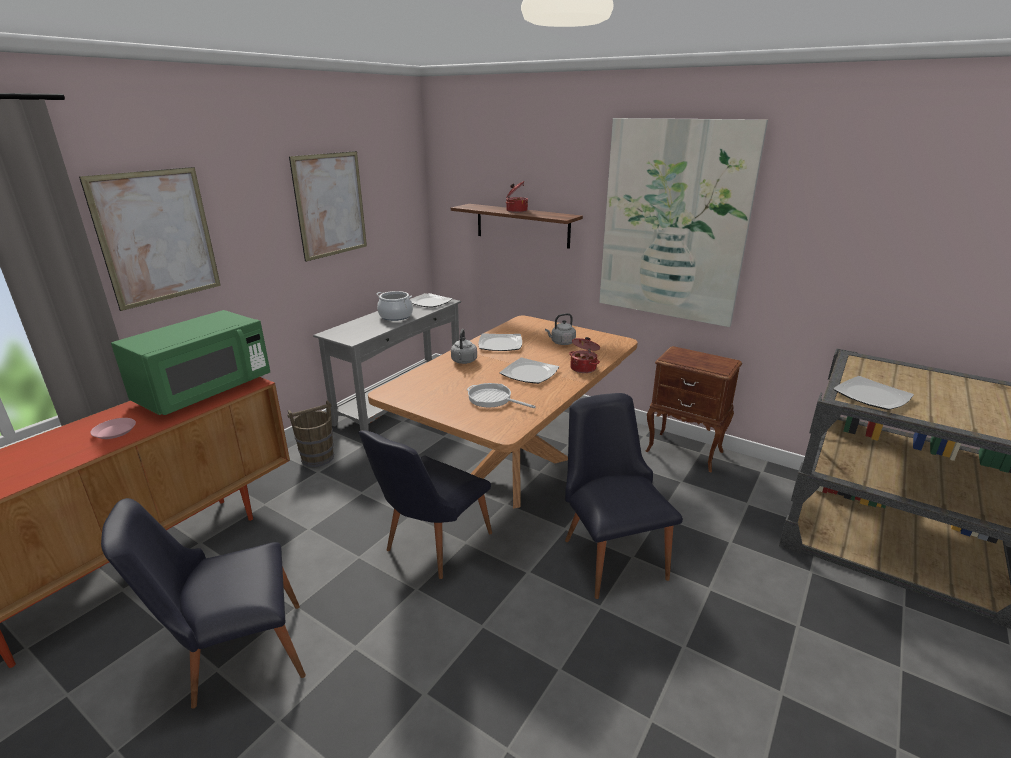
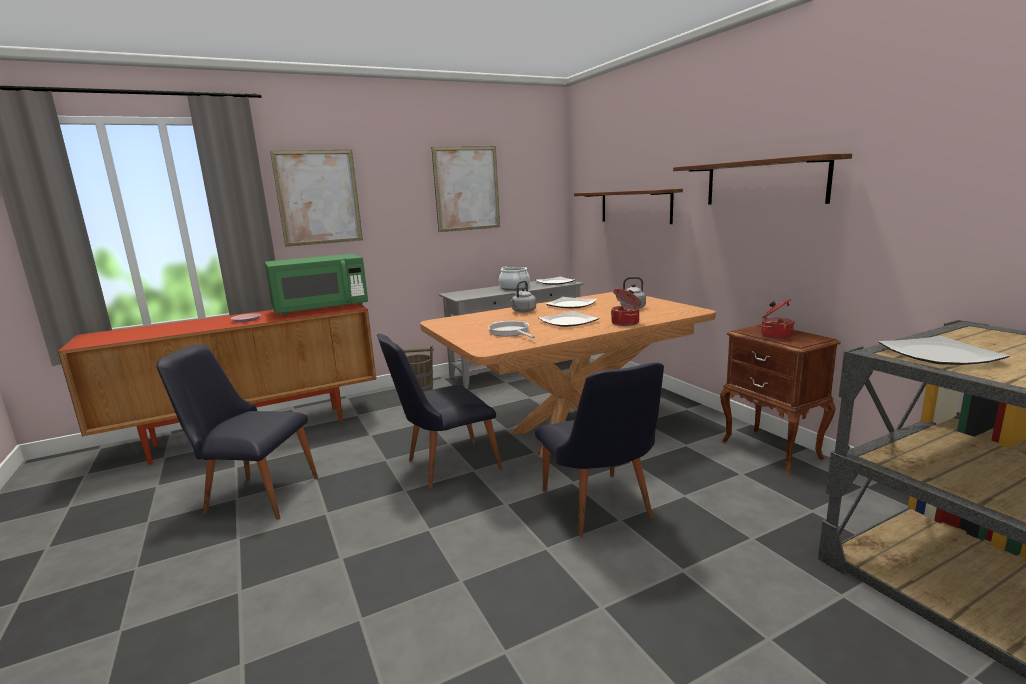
camera: 30 degrees right, 10 degrees down
(516, 211) = (625, 190): cooking pot -> cooking pot (775, 336)
(610, 551) = (600, 510): black chair -> black chair turned 150 degrees clockwise
(673, 222) = (764, 182): picture -> shelf

